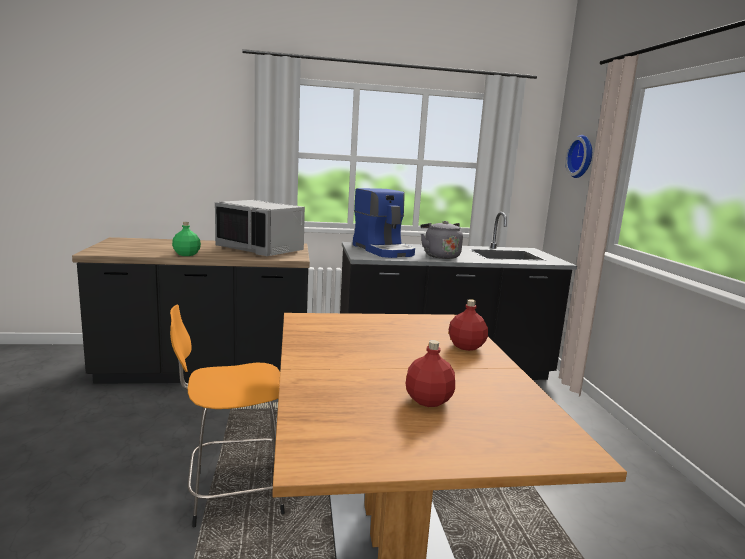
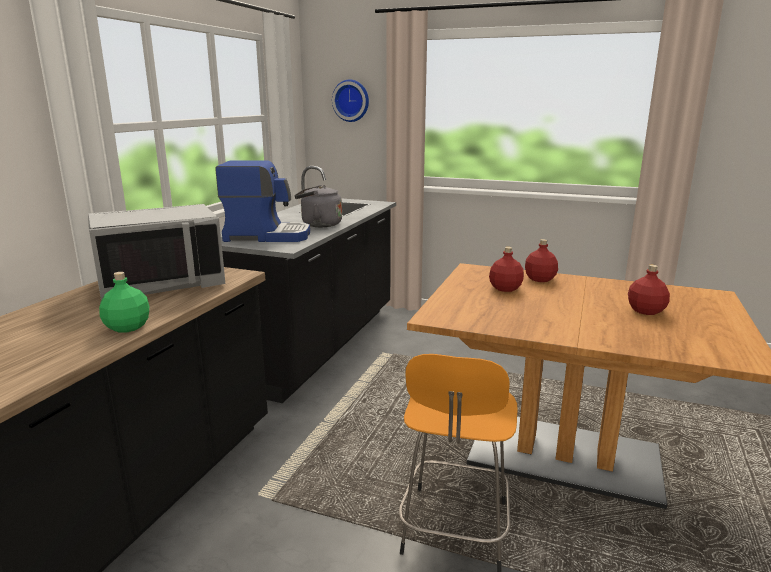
camera: 60 degrees left, 5 degrees up
(411, 335) = (505, 288): none -> red bottle

